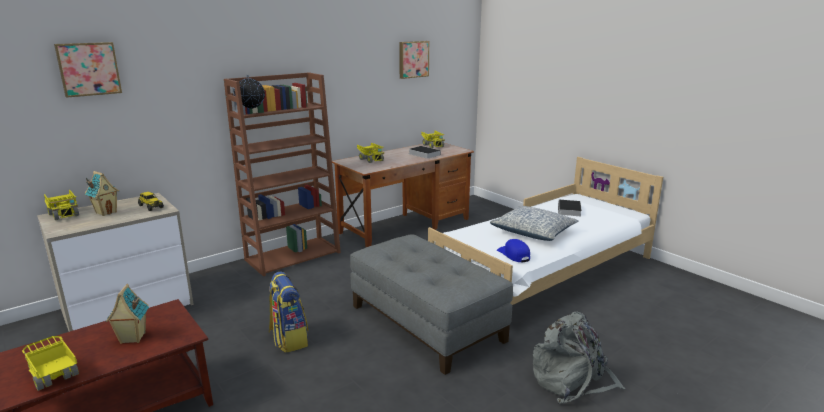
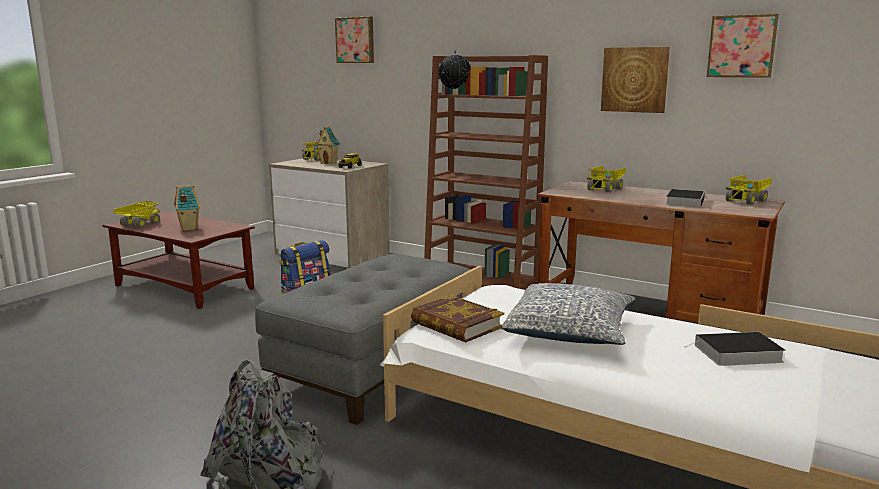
camera: 70 degrees right, 5 degrees down
(362, 84) = (634, 79): none -> picture
(514, 255) = (456, 325): blue cap -> book

